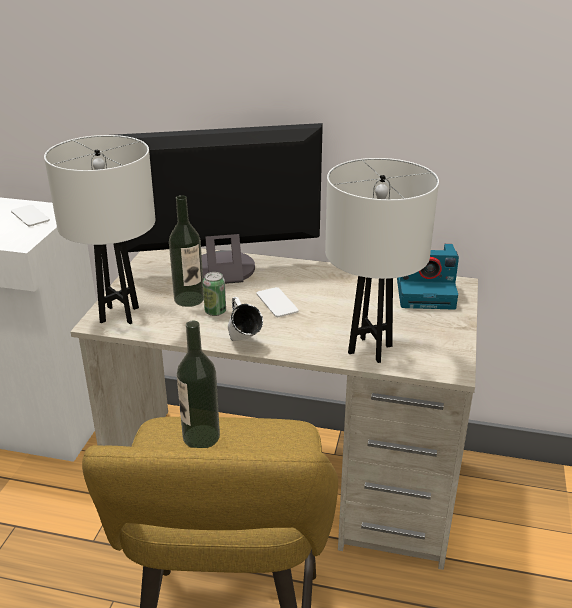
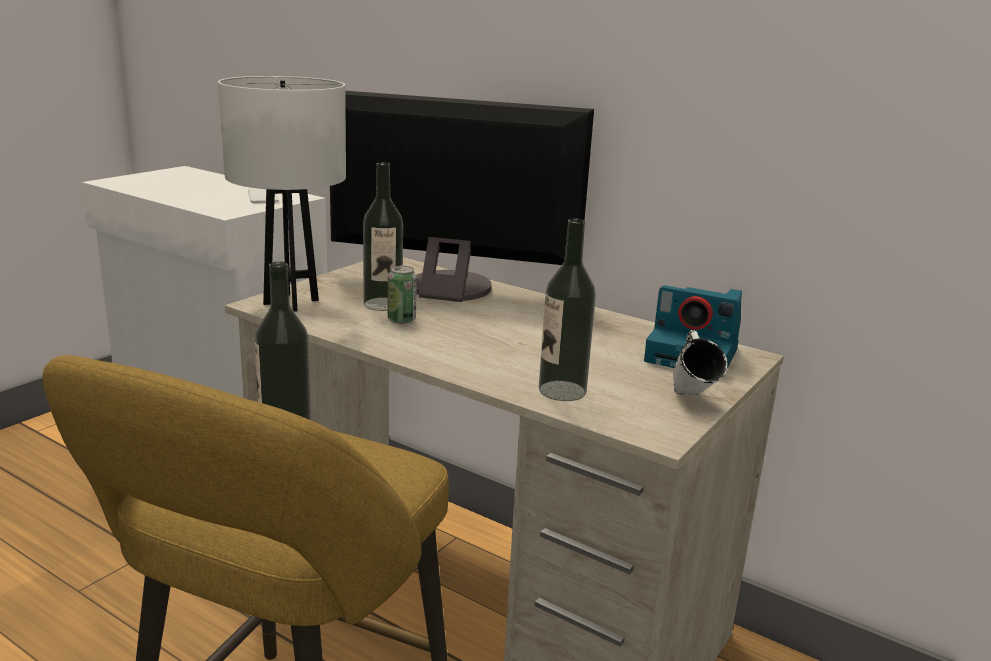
camera: 20 degrees right, 10 degrees down
(243, 342) = (405, 352): white mug -> white mug (691, 399)
(277, 303) = (484, 327): phone -> none
(370, 349) = (562, 391): white table lamp -> bottle

